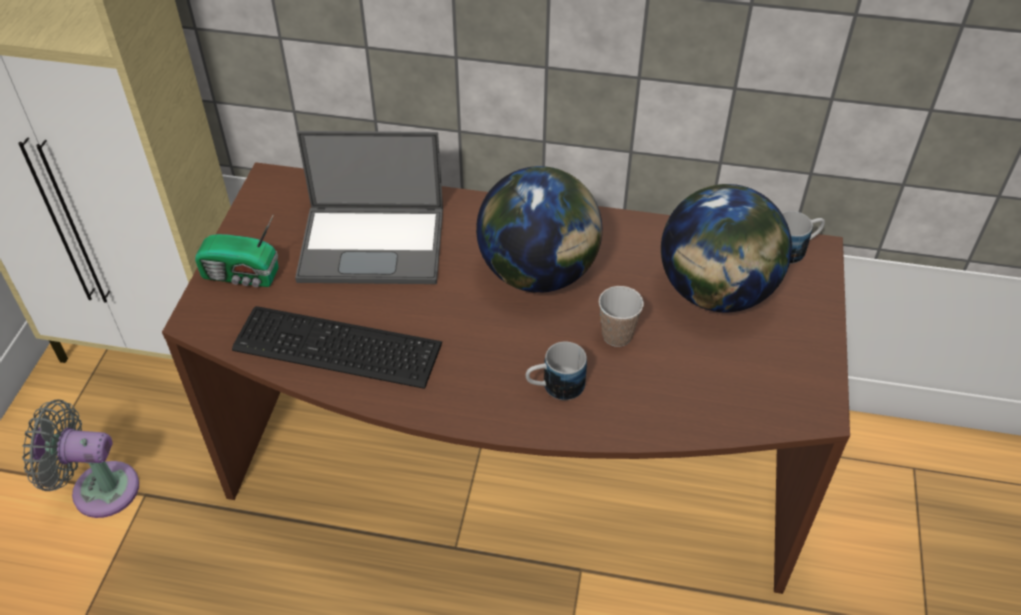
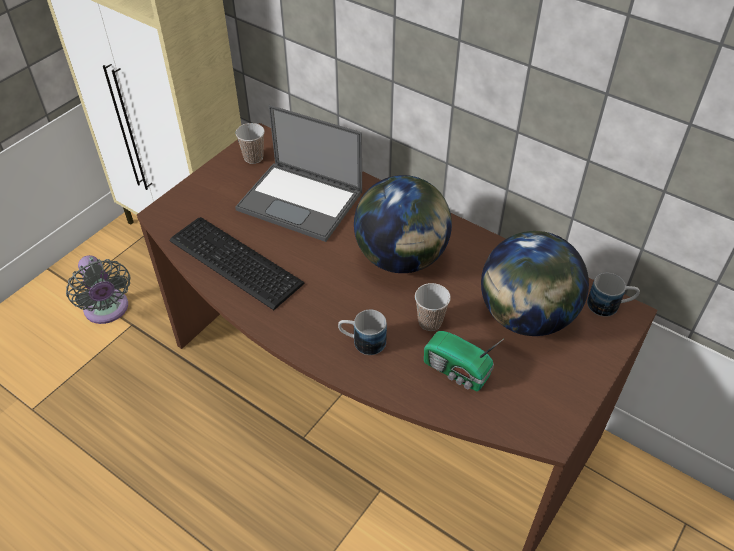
camera: 25 degrees right, 0 degrees up
(98, 489) = (107, 310): grey fan -> grey fan turned 150 degrees counterclockwise
(242, 275) = (205, 194): radio -> radio (457, 372)
(276, 209) = (253, 158): none -> cup

